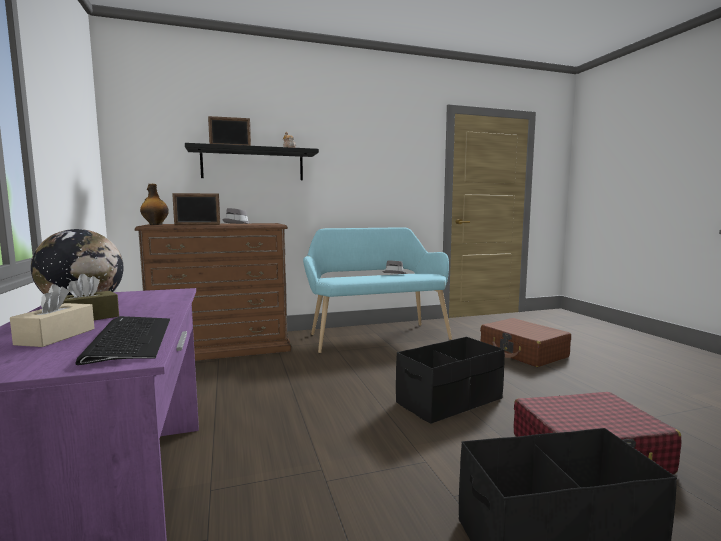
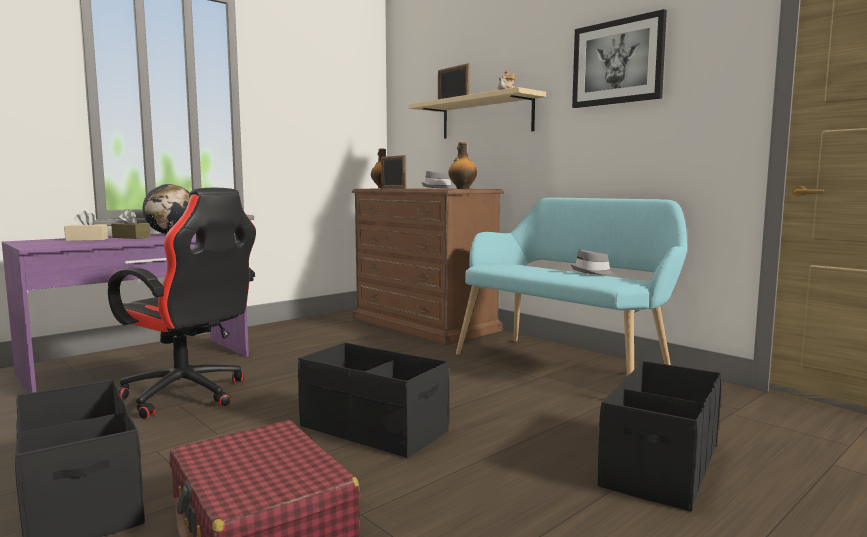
camera: 65 degrees right, 0 degrees up
(130, 339) = (75, 243): keyboard -> none
(253, 165) = (486, 117): black shelf -> beige shelf
(274, 223) = (462, 188): none -> bottle
(310, 473) = (189, 398): none -> black office chair
(365, 143) = (617, 62): none -> picture
(523, 352) = (660, 465): brown suitcase -> black storage box

